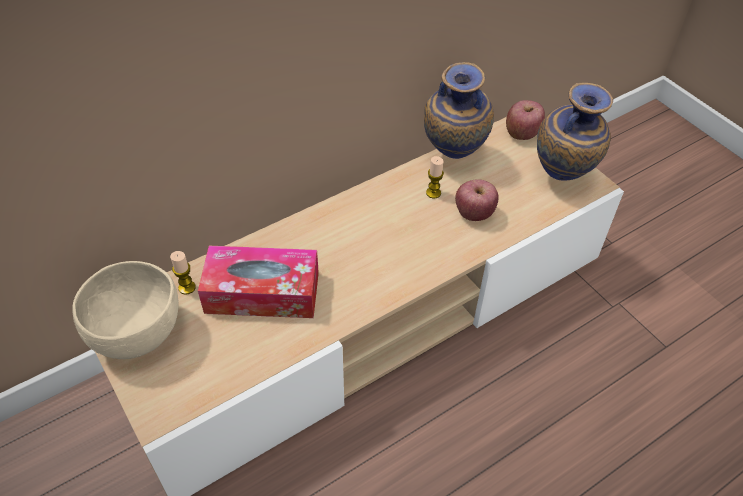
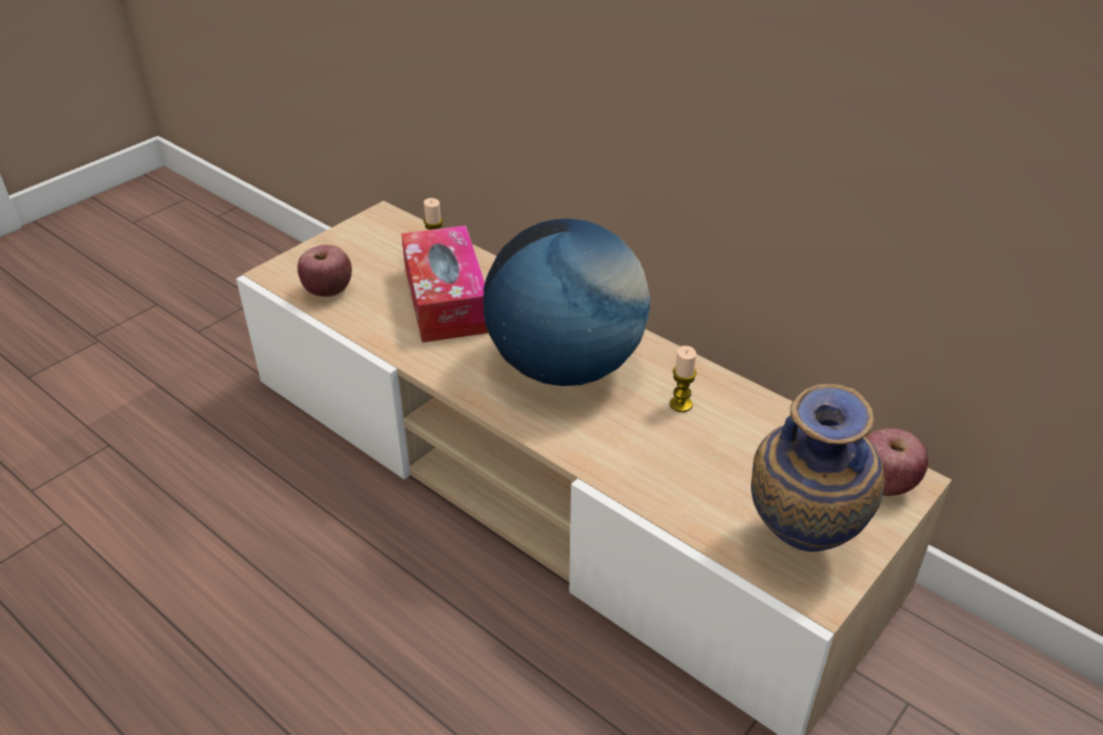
camera: 75 degrees right, 10 degrees down
(139, 334) = (368, 239): beige bowl -> none
(375, 239) = (565, 367): none -> globe
(452, 158) = (766, 412): vase -> none
(474, 213) = (662, 451): apple -> apple (328, 291)

